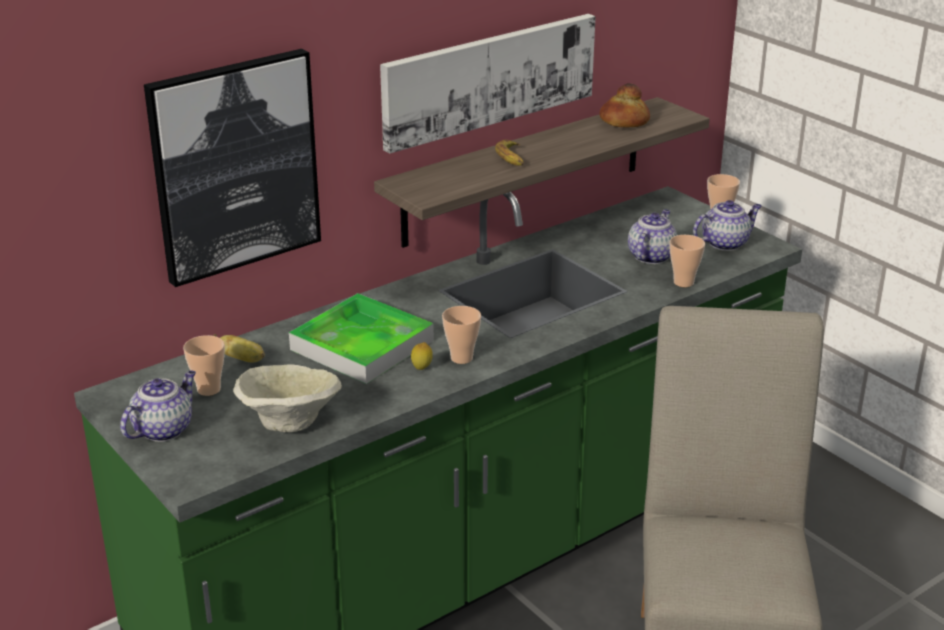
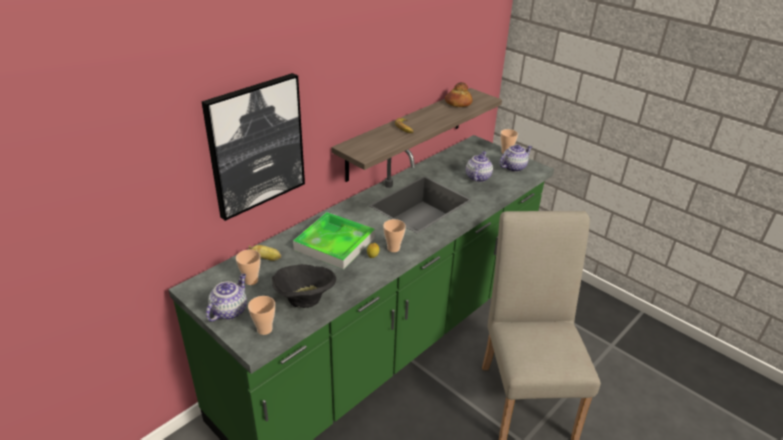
camera: 10 degrees left, 5 degrees up
(289, 422) = (304, 299): beige bowl -> black bowl
(488, 79) = (390, 84): picture -> none
(683, 282) = (499, 192): cup -> cup (264, 329)

